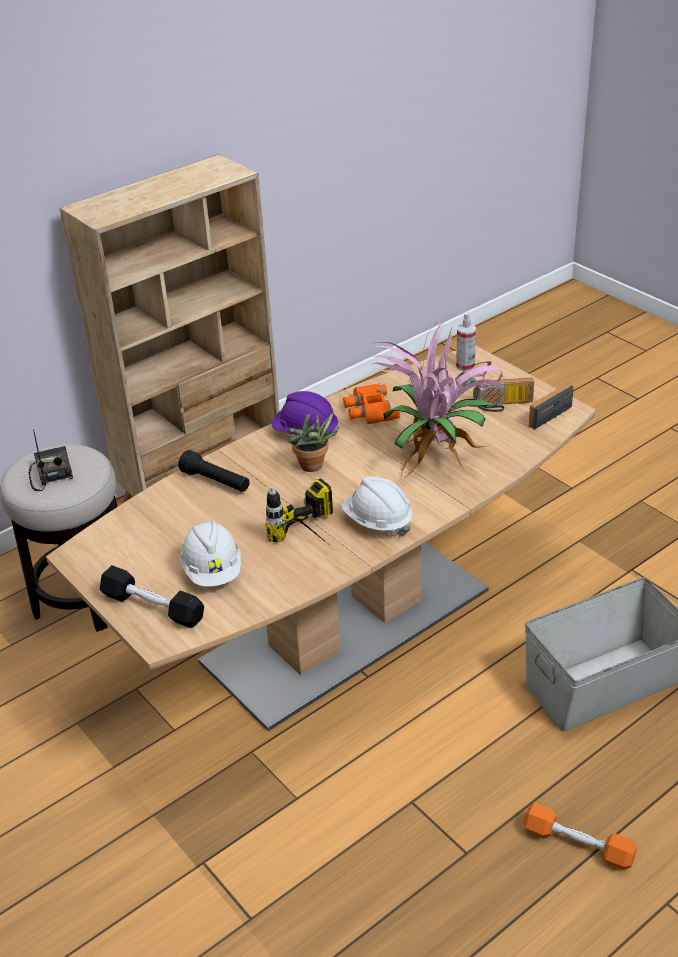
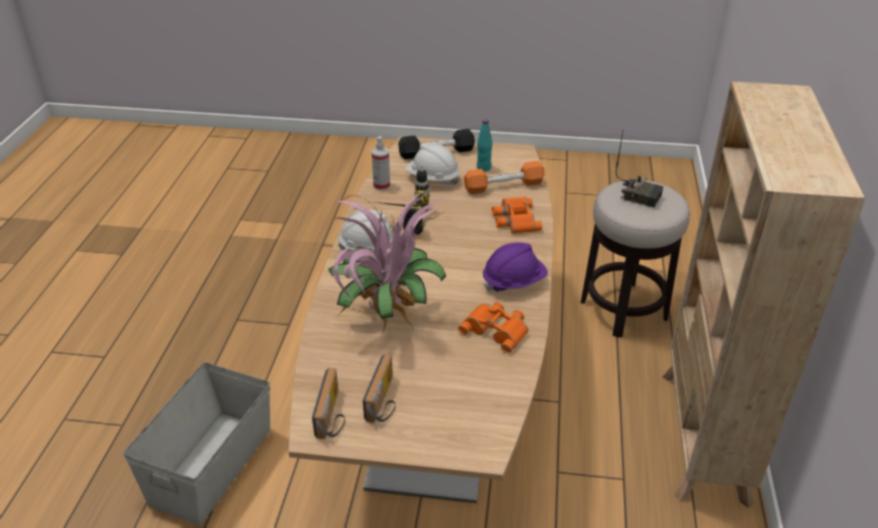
camera: 135 degrees right, 0 degrees up
(144, 554) = (483, 168): none -> turquoise bottle
(216, 482) = (514, 219): black flashlight -> orange binoculars
(313, 467) = (467, 260): potted plant -> none
(465, 366) = (475, 432): spray bottle -> spray bottle (381, 185)
(503, 405) = (385, 401): radio -> radio turned 150 degrees clockwise
(578, 844) = (173, 356): orange dumbbell -> orange dumbbell (504, 186)

